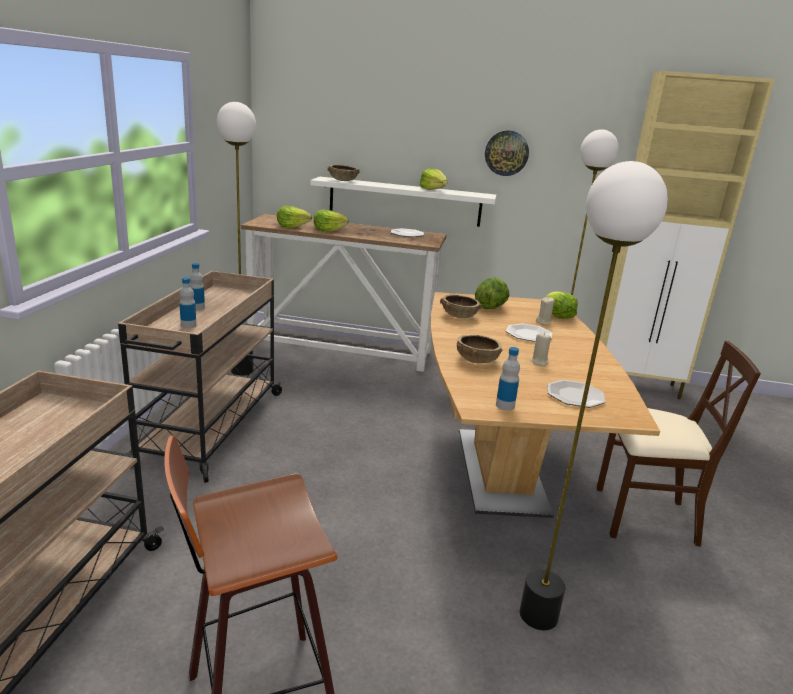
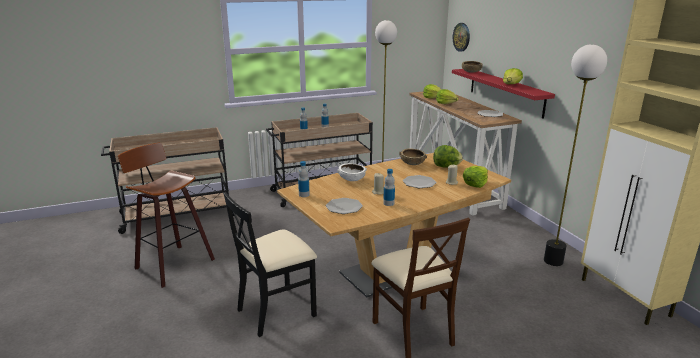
camera: 60 degrees right, 0 degrees up
(404, 201) = (505, 91): white shelf -> red shelf
(476, 360) = (352, 179): brown bowl -> white bowl
(506, 153) = (563, 60): wall clock -> wall clock (461, 37)
(538, 615) = (277, 311): floor lamp -> black chair
(582, 368) = (388, 203): none -> bottle

